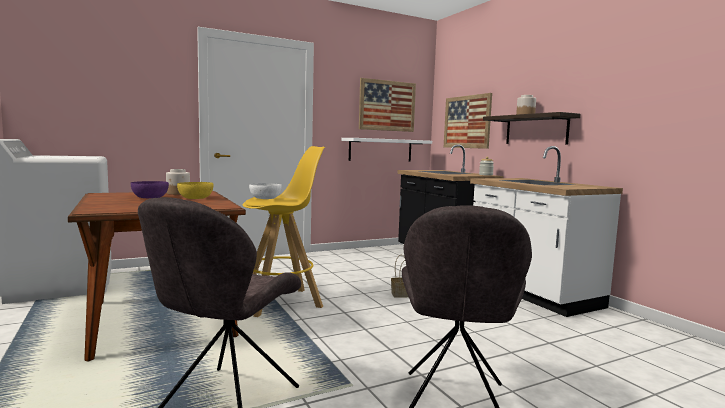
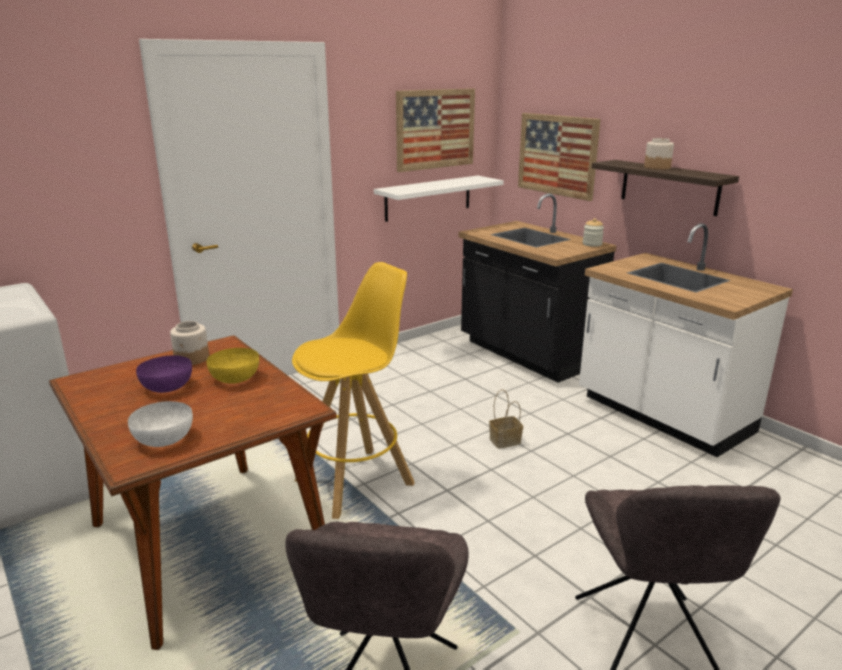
camera: 10 degrees left, 15 degrees up
(265, 198) = (325, 354): white bowl -> white bowl (163, 439)

